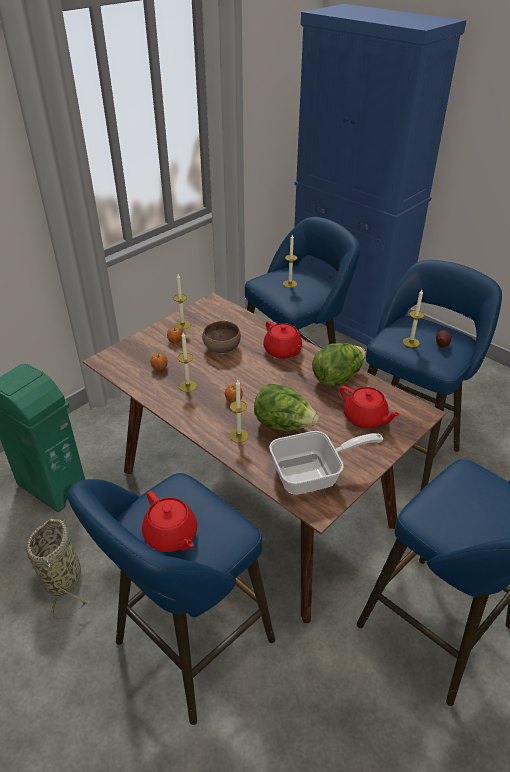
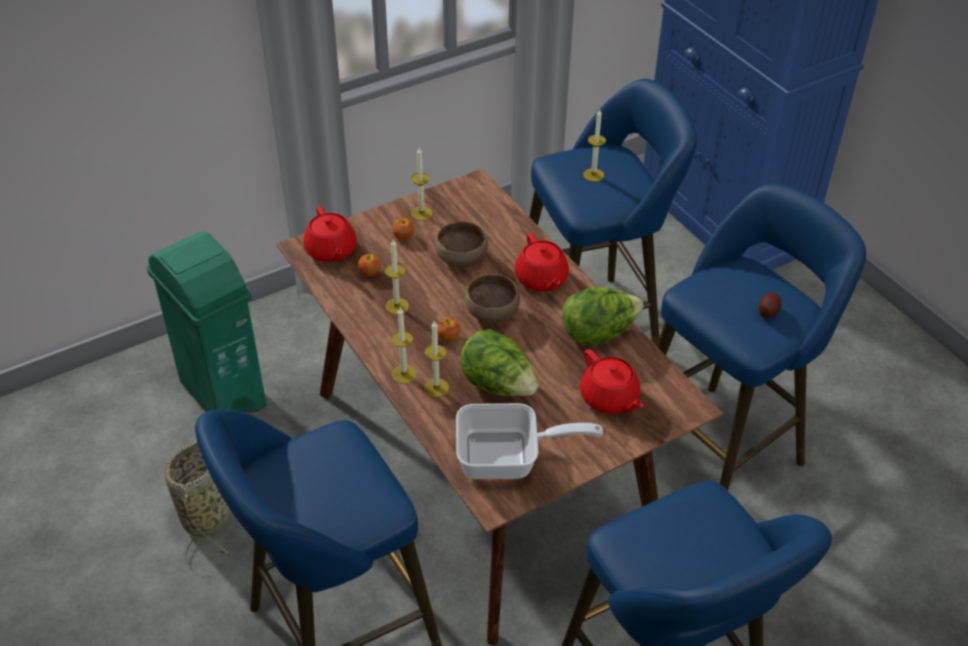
camera: 15 degrees right, 5 degrees up
(171, 536) = (309, 494): red teapot -> red teapot (331, 251)
(257, 378) = (491, 313): none -> brown bowl
(411, 342) = (724, 301): candle -> candle (404, 374)

